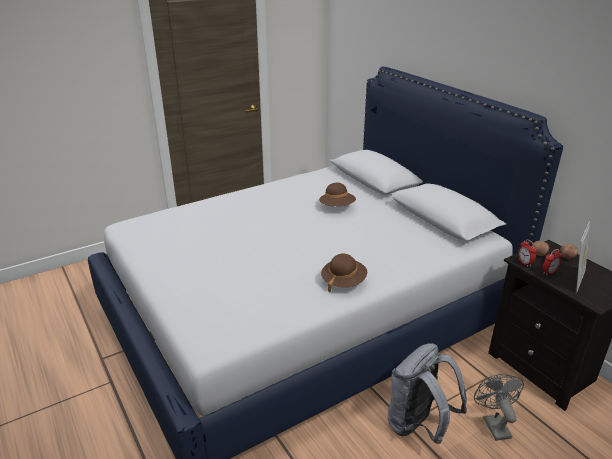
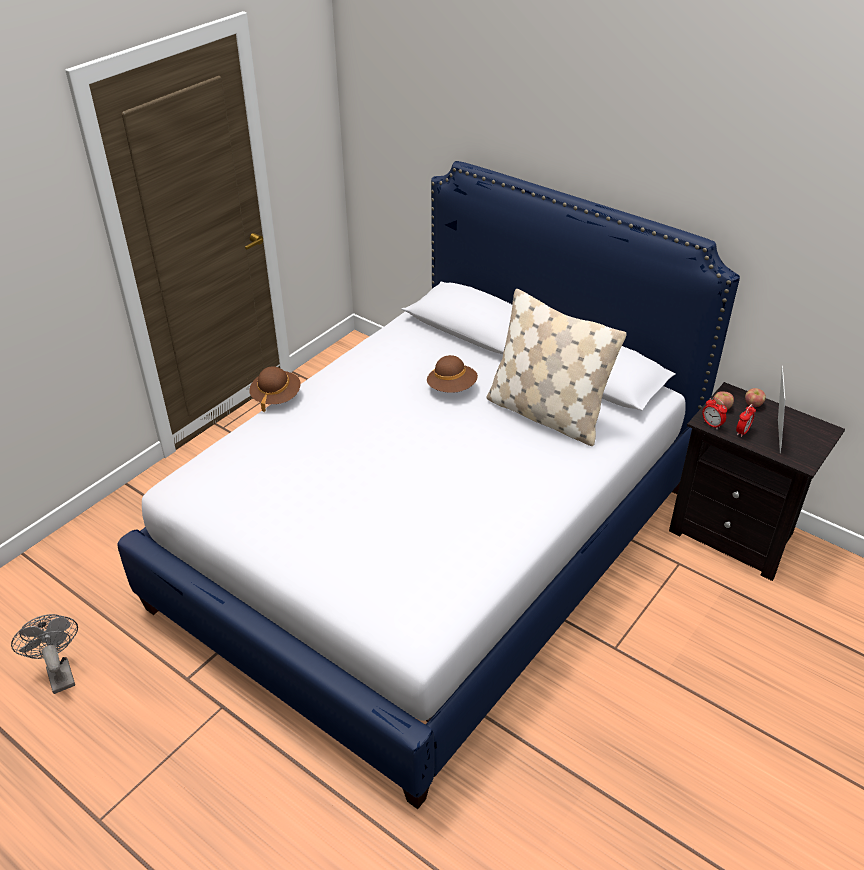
camera: 20 degrees left, 10 degrees up
(343, 282) = (524, 505): brown hat -> brown hat (276, 397)
(395, 233) = (546, 414): none -> beige pillow
(418, 426) = (629, 646): grey backpack -> none
(493, 424) = (707, 619): grey fan -> grey fan (59, 672)

